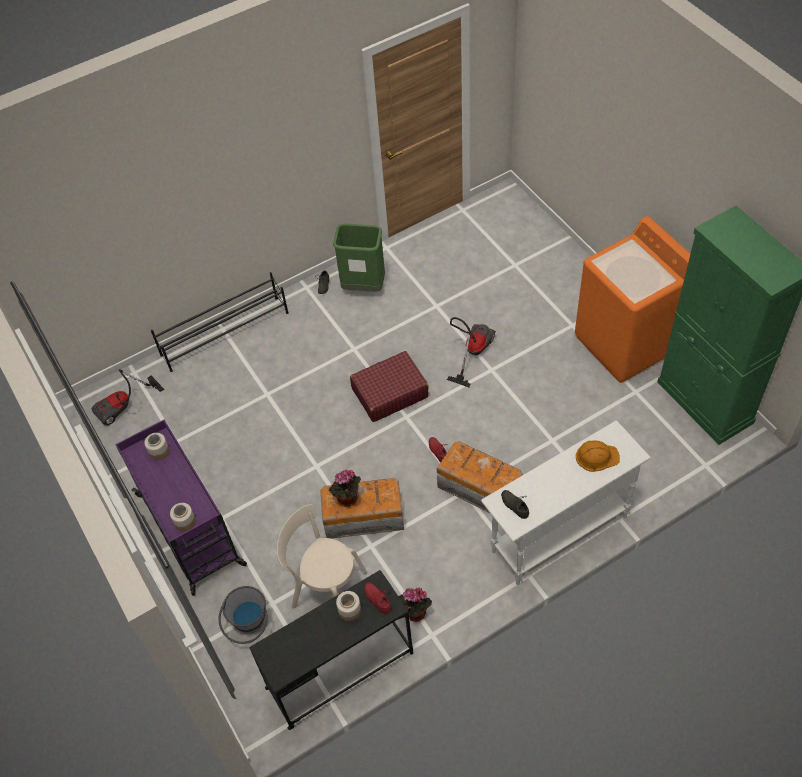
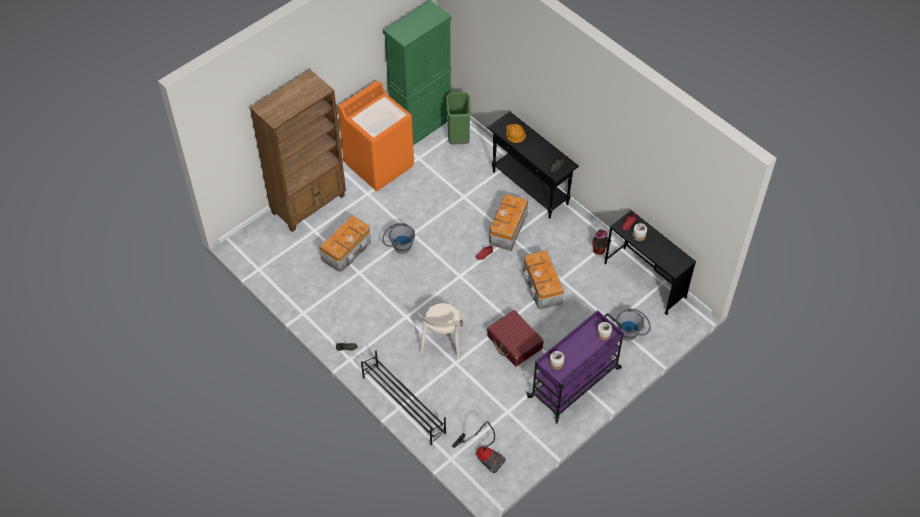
camera: 105 degrees left, 0 degrees up
(326, 588) = (595, 297): beige chair -> beige chair (442, 343)
(347, 500) = (547, 278): potted plant -> none
(364, 287) = (345, 321): green trash can -> green trash can (458, 138)
(389, 393) = (441, 288): red suitcase -> red suitcase (514, 342)
(472, 352) = (399, 246): vacuum cleaner -> grey bucket
(475, 296) = (347, 250): none -> storage box
(558, 534) = (530, 188): white console table -> black console table
(561, 262) = (309, 204): none -> brown bookcase

